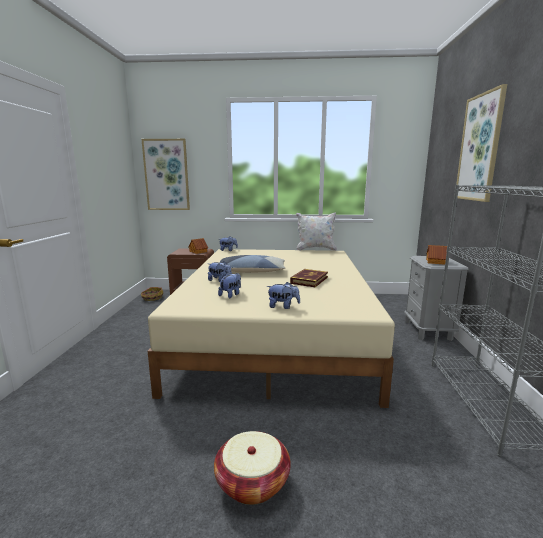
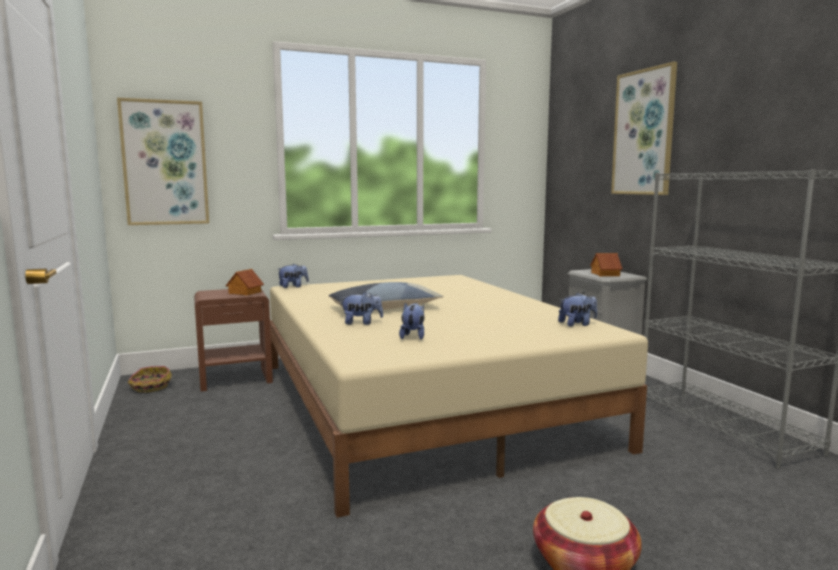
camera: 25 degrees left, 5 degrees down
(283, 306) = (506, 339): plush toy -> plush toy (577, 324)
(309, 280) = (483, 309): book -> none
(315, 249) = (422, 276): white pillow -> none

